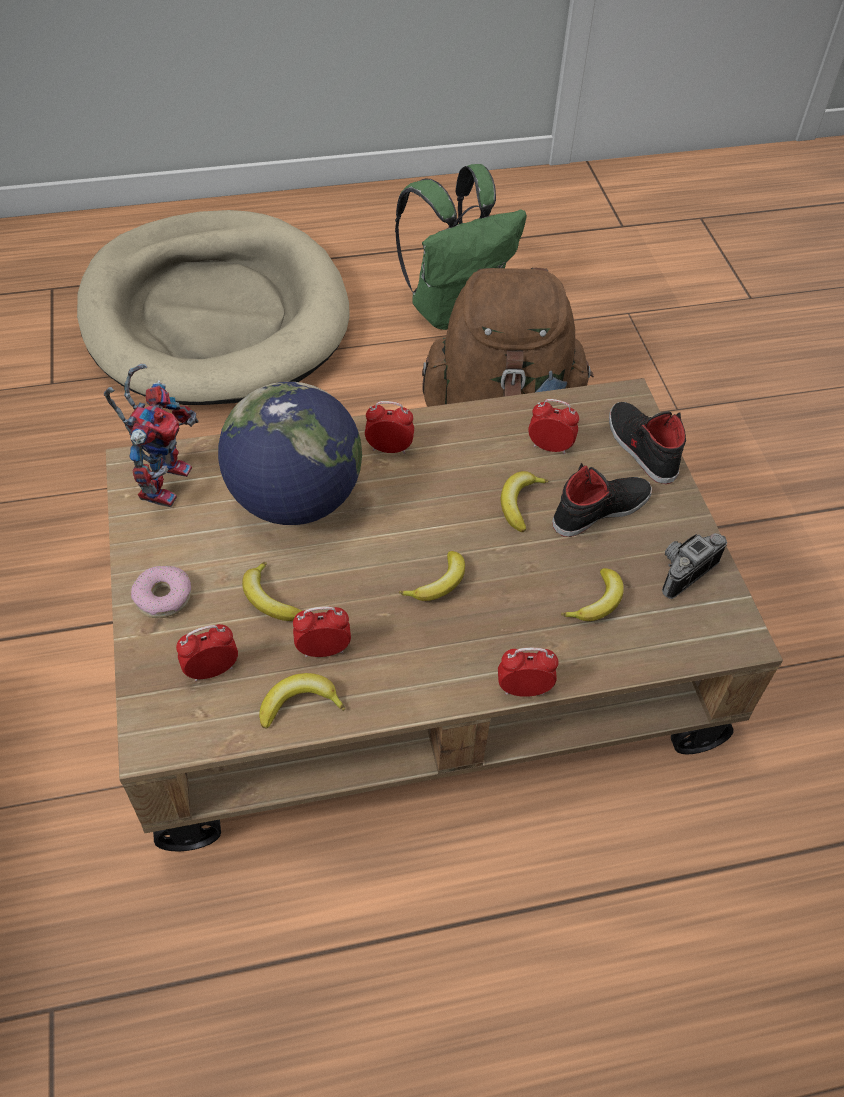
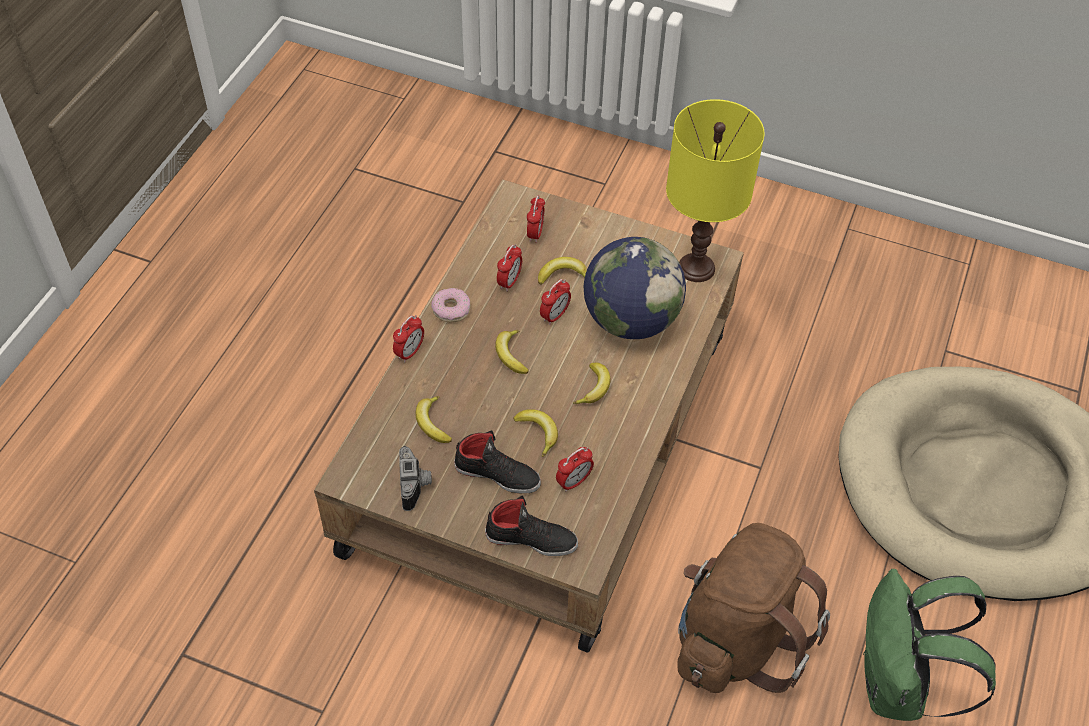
camera: 125 degrees right, 0 degrees up
(163, 478) = (697, 268): toy robot -> yellow table lamp
(163, 597) = (601, 233): donut -> donut (451, 309)
(299, 704) = (485, 257): banana -> banana (594, 388)
(389, 448) = (640, 389): alarm clock -> alarm clock (554, 315)
(600, 509) = (497, 474): black shoe -> black shoe turned 75 degrees counterclockwise

